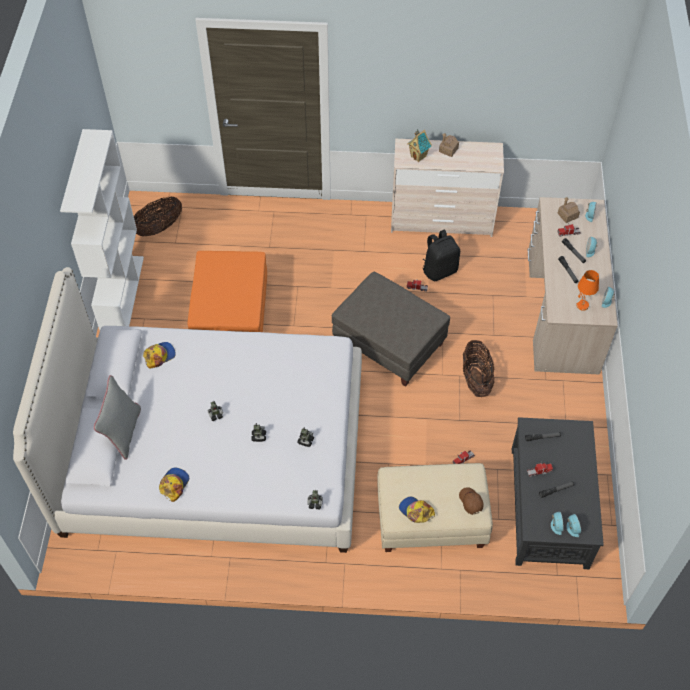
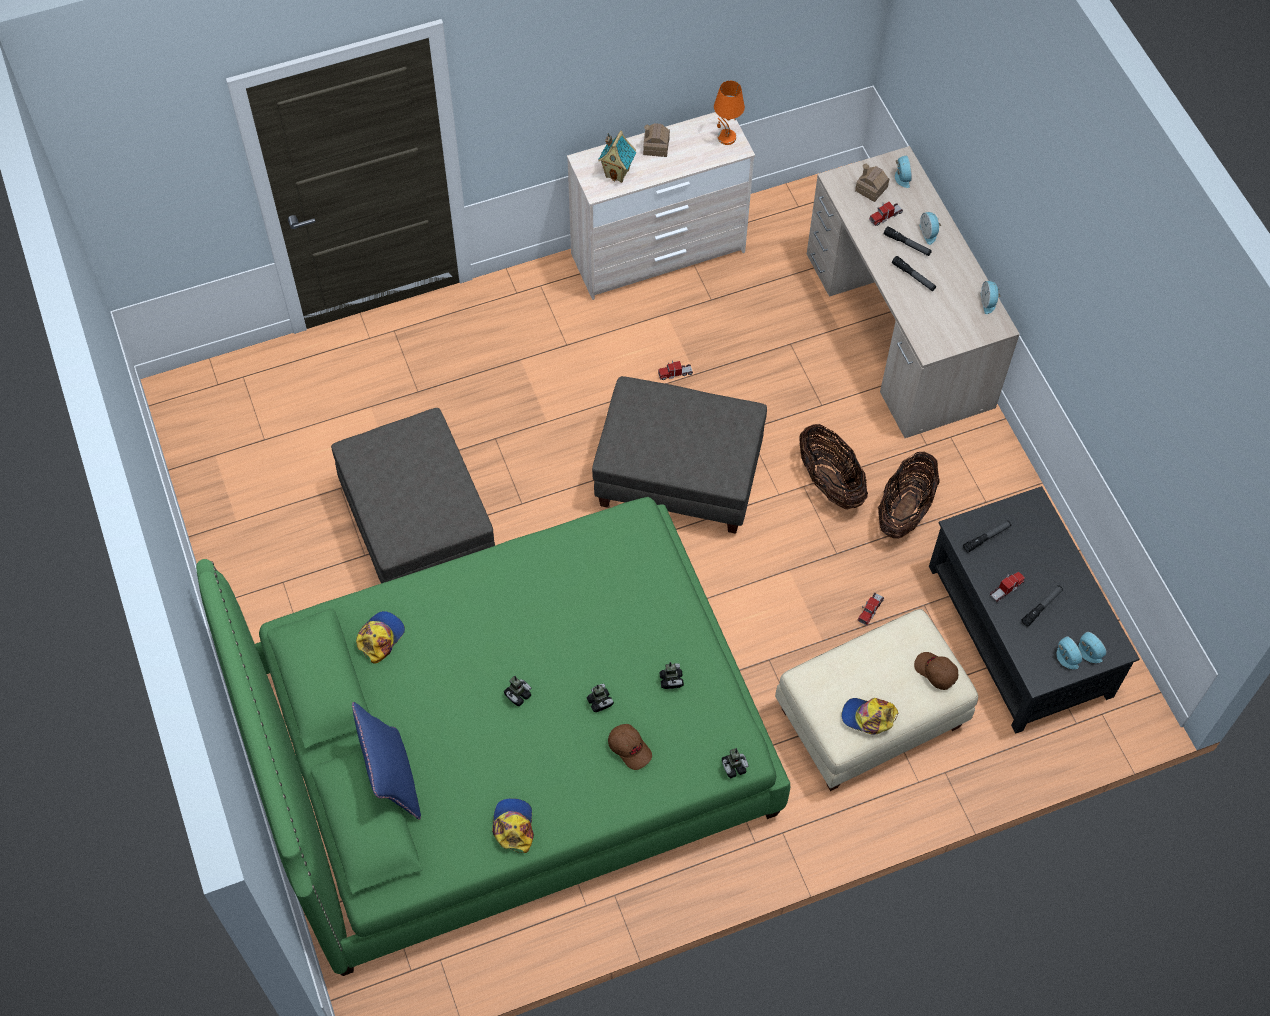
camera: 25 degrees left, 5 degrees up
(122, 293) = (224, 555): white bookcase -> none
(123, 432) = (392, 779): grey pillow -> blue pillow
(159, 228) = (224, 424): basket -> basket (904, 510)
(214, 455) = (508, 752): white bed -> green bed
(231, 316) = (418, 526): orange ottoman -> grey ottoman
(261, 468) = (630, 748): none -> brown cap
(439, 270) = (694, 333): black backpack -> none
(582, 305) = (957, 321): orange table lamp -> orange table lamp (726, 137)

